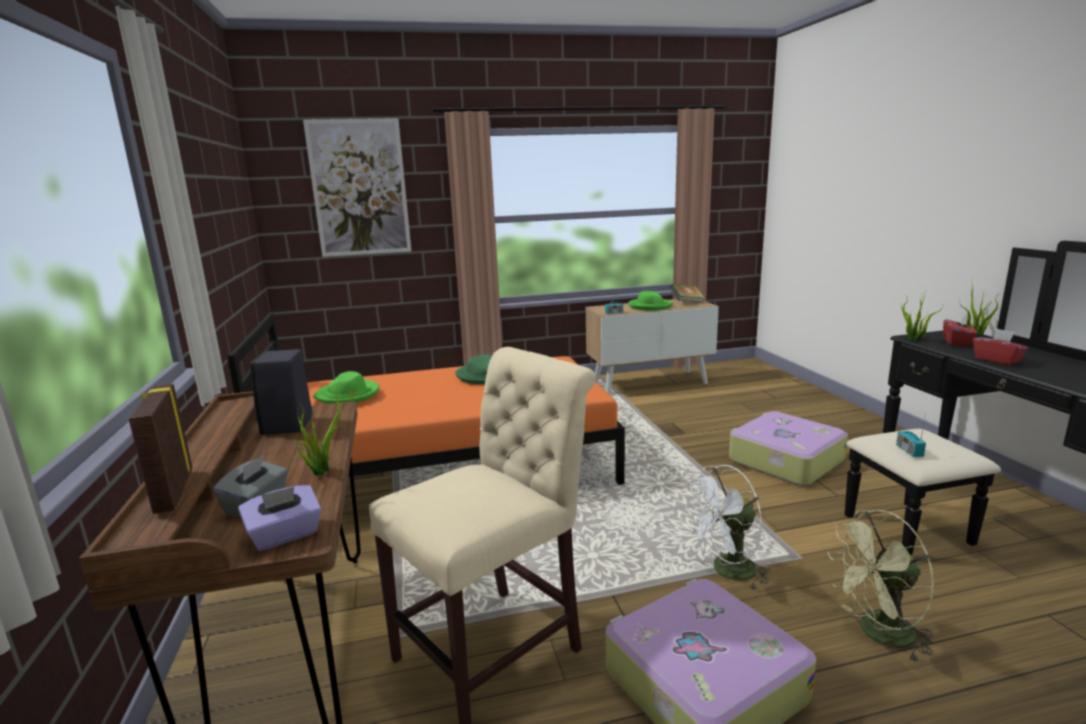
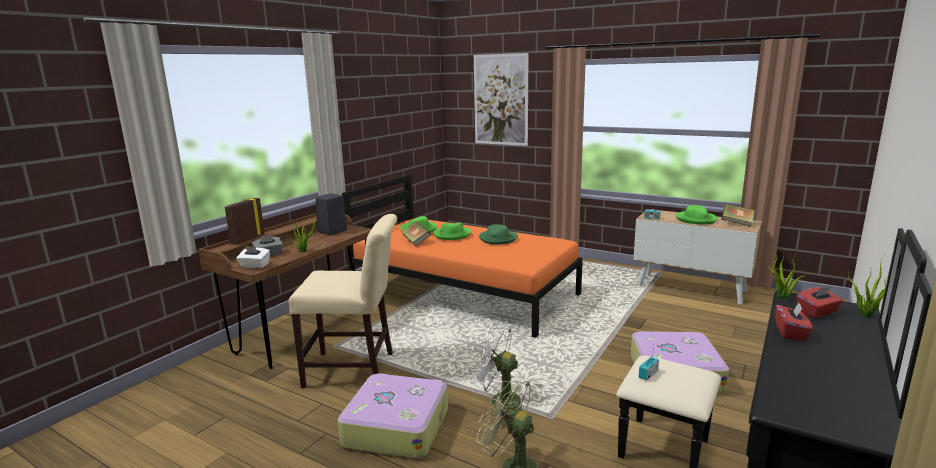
camera: 45 degrees right, 0 degrees up
(285, 535) = (254, 266): purple tissue box -> white tissue box
(381, 411) = (416, 242): none -> book
(414, 388) = (451, 235): none -> green hat

